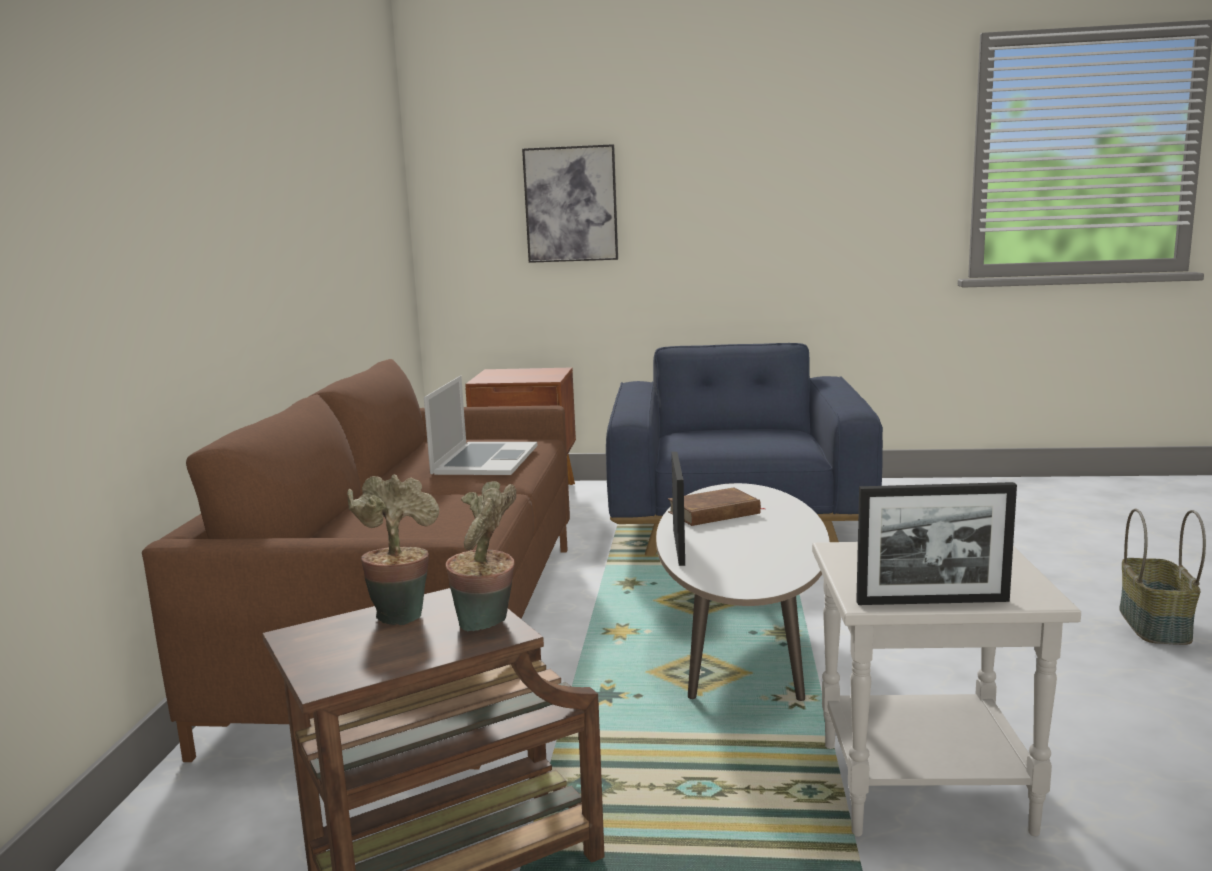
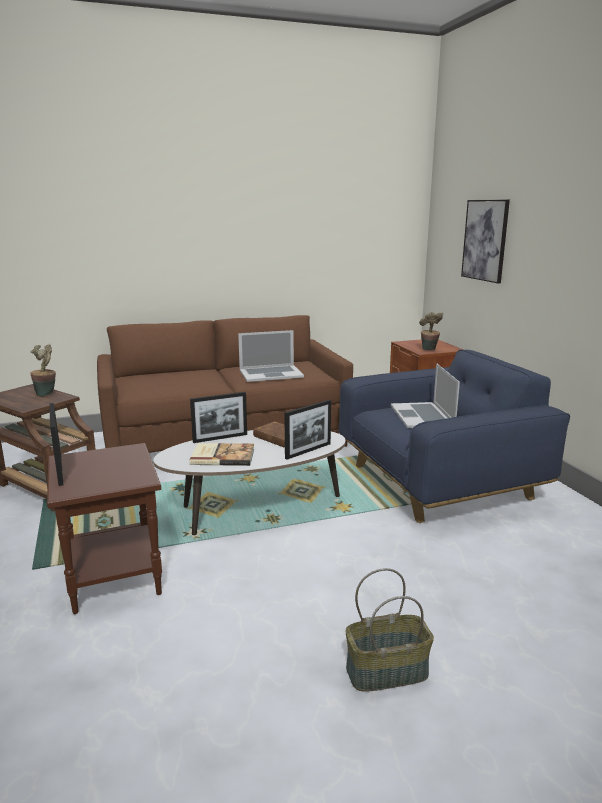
camera: 65 degrees right, 5 degrees up
(487, 624) = (35, 404): potted plant -> potted plant (429, 350)
(726, 435) = (422, 415): none -> laptop
(764, 551) = (222, 456): none -> book
(779, 504) = (308, 451): none -> picture frame
(925, 786) = (116, 578): white side table -> brown side table

